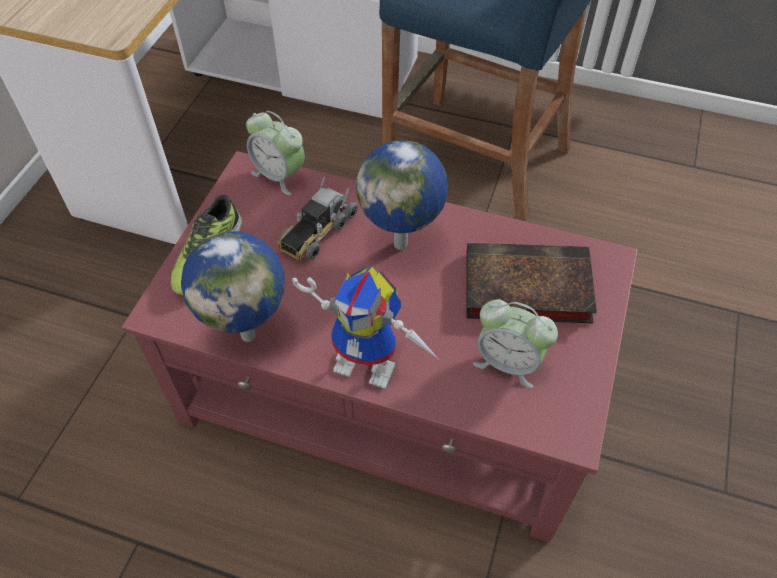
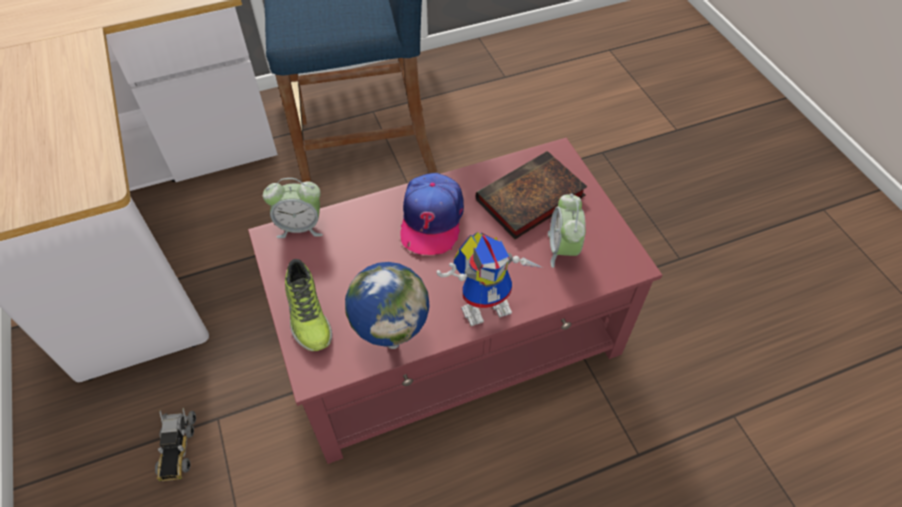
camera: 40 degrees left, 0 degrees up
(317, 231) = (367, 247): toy truck -> toy truck (177, 448)
(402, 244) = (431, 219): globe -> cap
(508, 362) = (563, 249): alarm clock -> alarm clock turned 105 degrees clockwise

